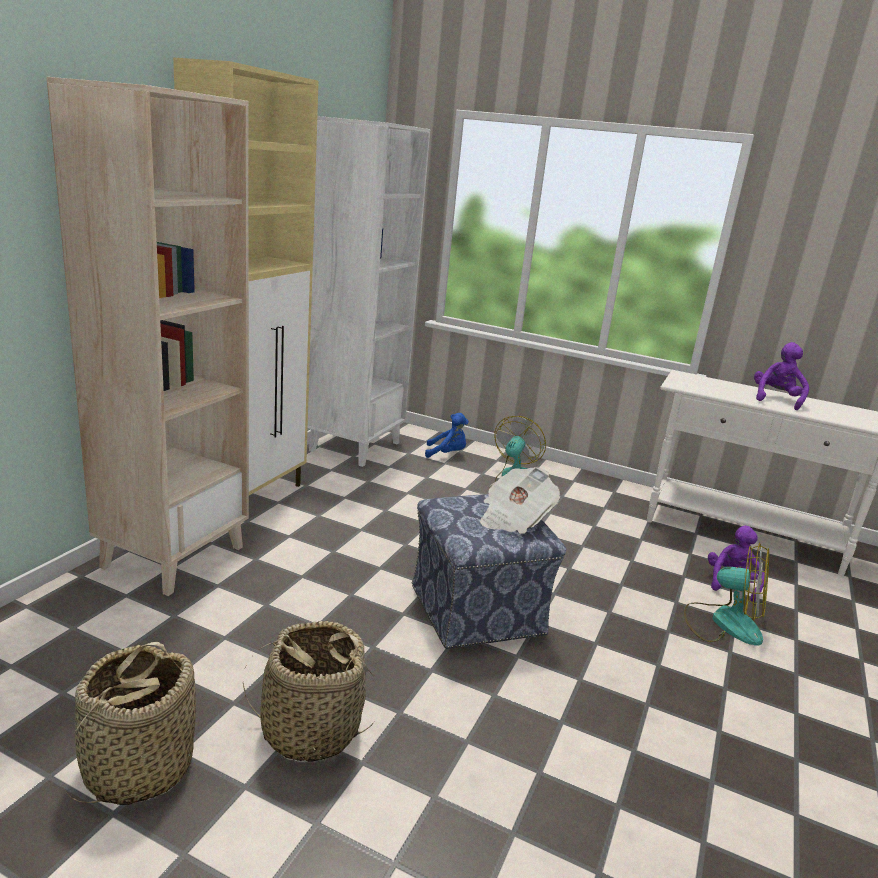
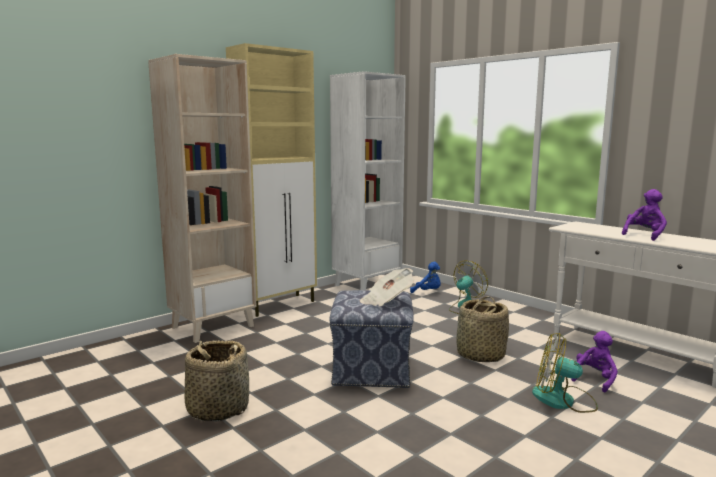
camera: 25 degrees right, 10 degrees down
(138, 767) = (118, 408): basket -> basket (480, 355)
(723, 622) = (563, 400): fan -> fan turned 150 degrees clockwise

